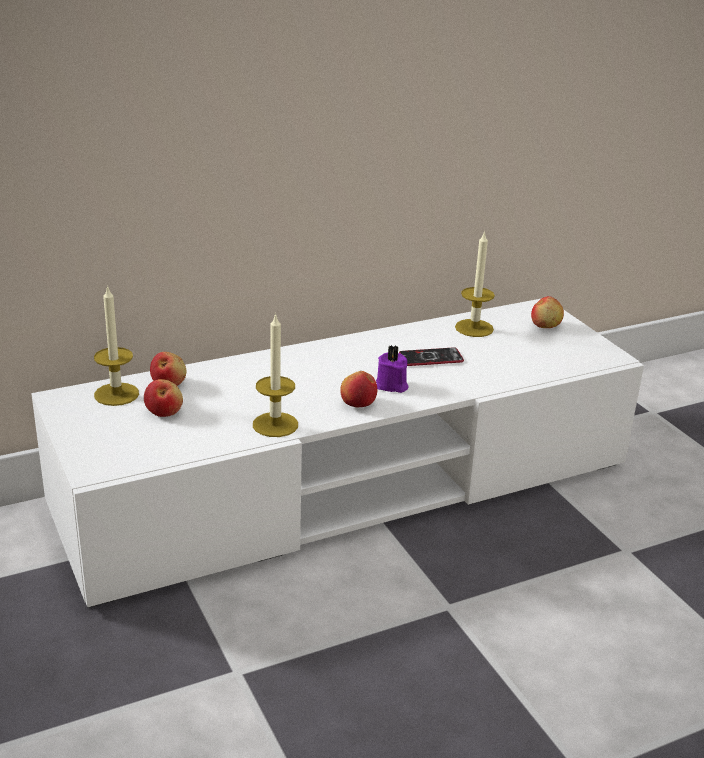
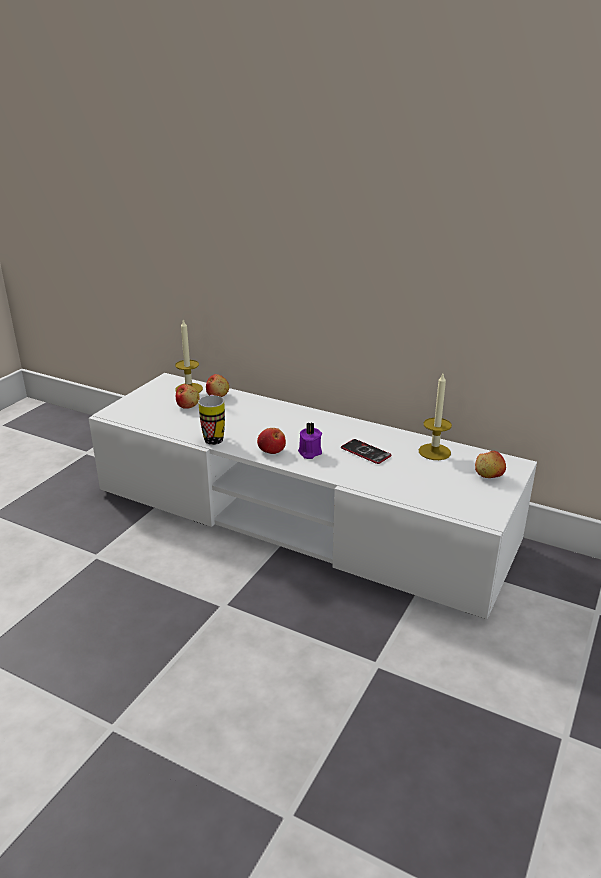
camera: 55 degrees right, 0 degrees up
(275, 424) = (214, 437): candle -> mug

